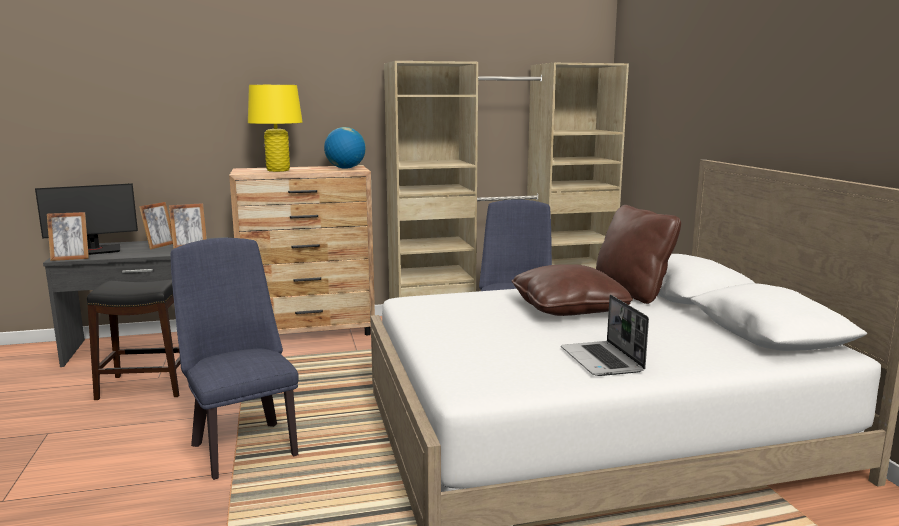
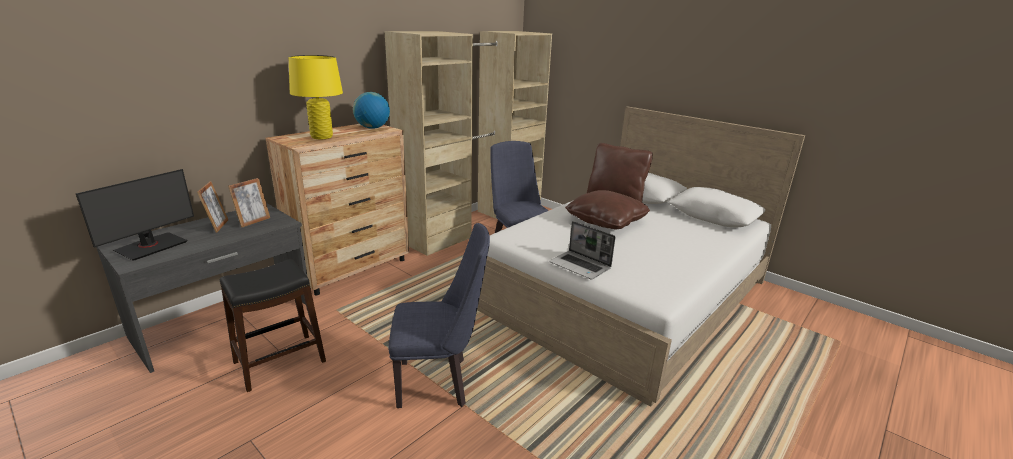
camera: 35 degrees left, 10 degrees up
(71, 258) = (145, 262): picture frame -> none
(242, 445) = (440, 382): blue chair -> blue chair turned 150 degrees clockwise
(603, 360) = (682, 256): laptop -> laptop (581, 266)

